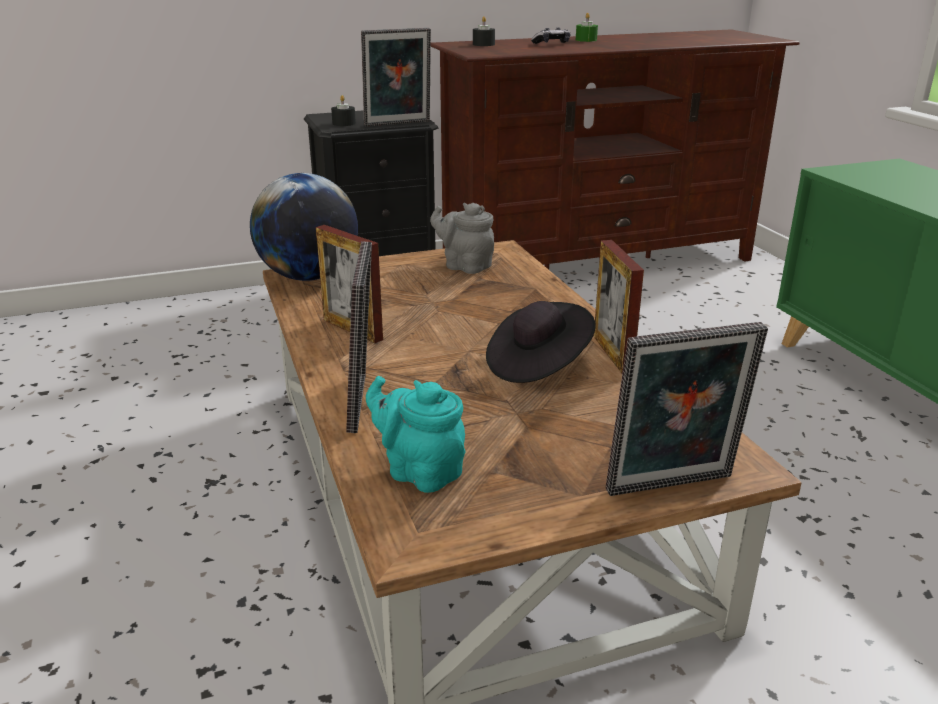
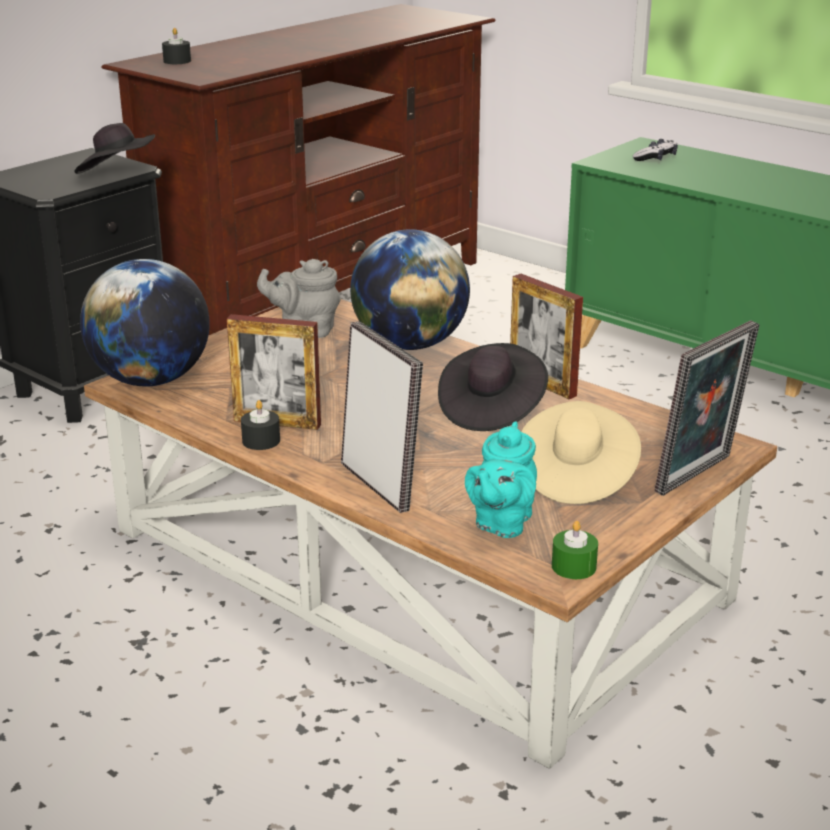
camera: 30 degrees left, 0 degrees up
(344, 123) = (48, 184): black candle -> black candle (261, 441)
(398, 124) = (118, 175): picture frame -> black hat
(420, 471) = (501, 523): turquoise teapot -> turquoise teapot turned 75 degrees counterclockwise
(534, 294) = (410, 345): none -> globe
(543, 448) = (575, 476): none -> beige hat
(552, 44) = (253, 51): game controller -> game controller (655, 158)
(586, 40) = (279, 40): green candle -> green candle (573, 566)

